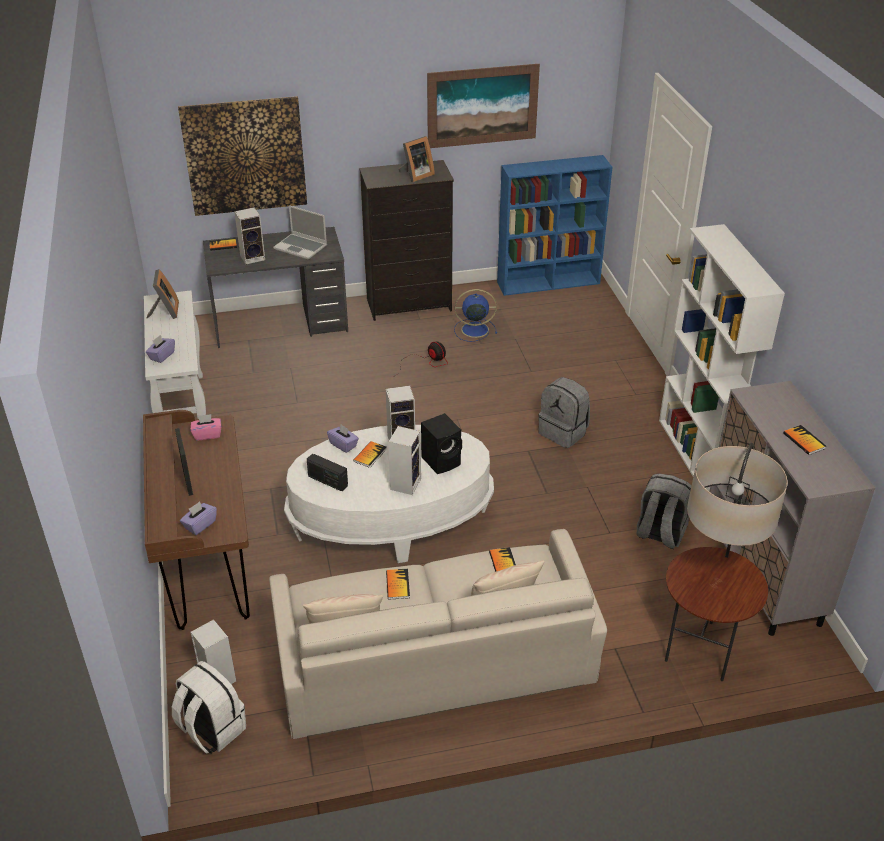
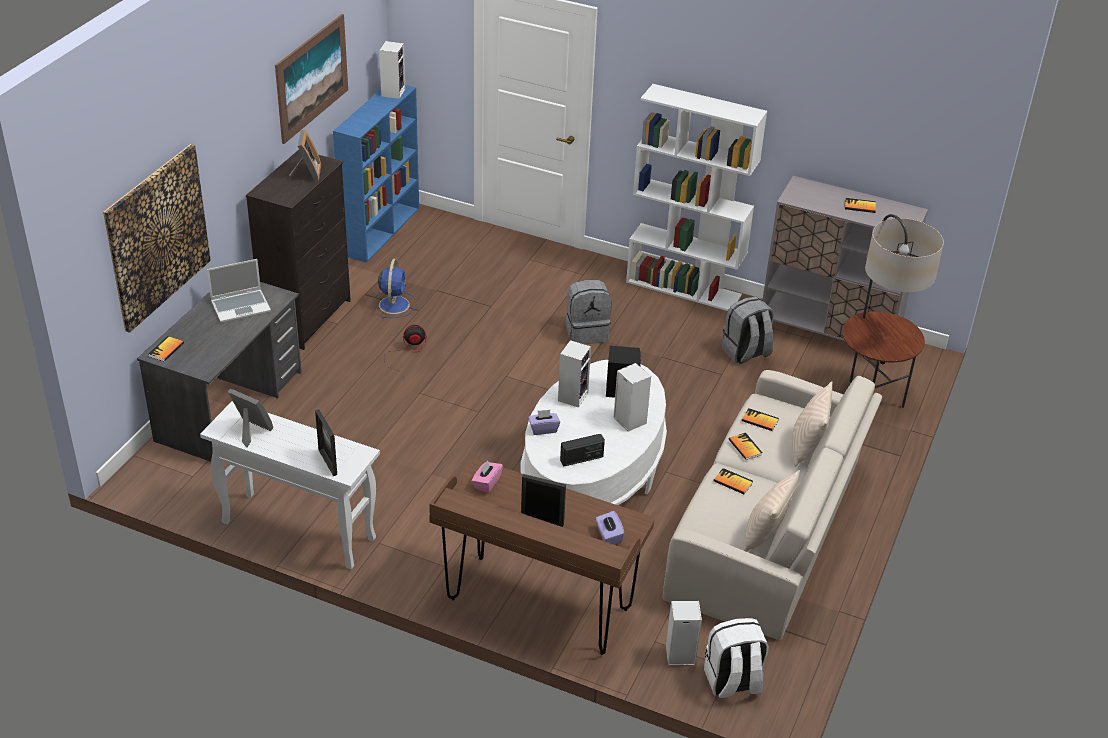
camera: 55 degrees left, 0 degrees up
(162, 356) = (327, 462): purple tissue box -> picture frame
(253, 257) = (217, 341): speaker -> speaker (393, 92)
(370, 455) = (573, 421): book -> book (745, 447)
(473, 330) = (394, 304): blue fan -> blue fan turned 150 degrees clockwise

